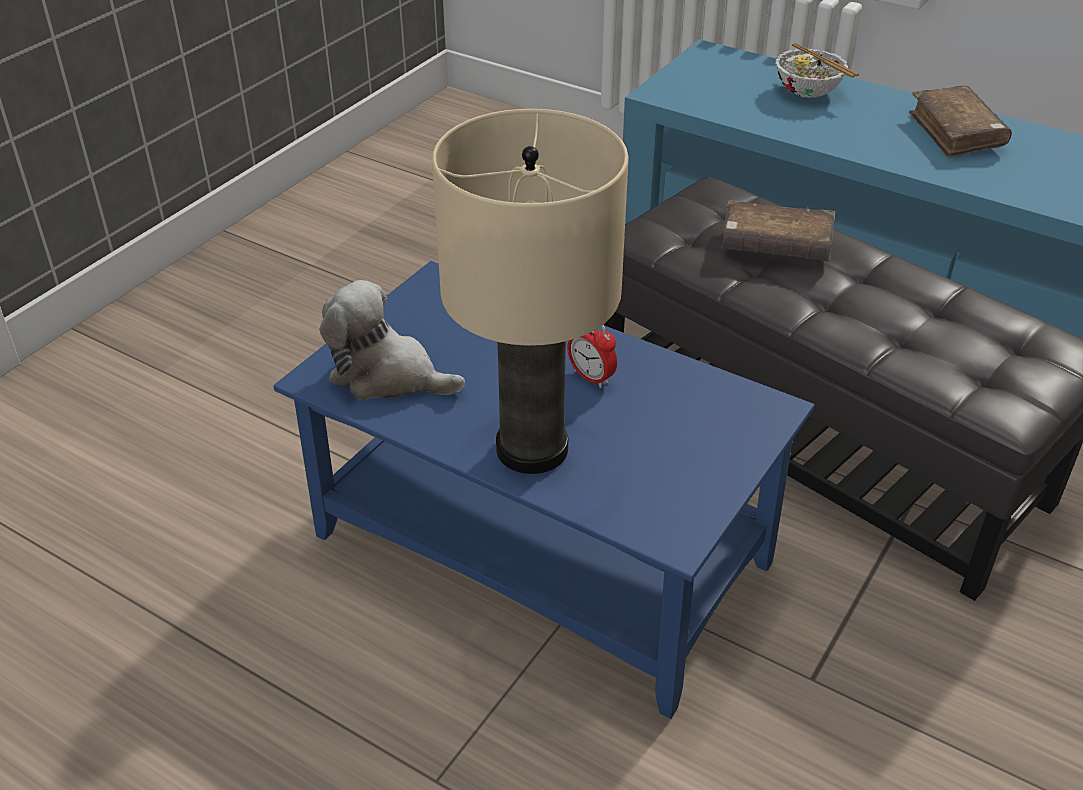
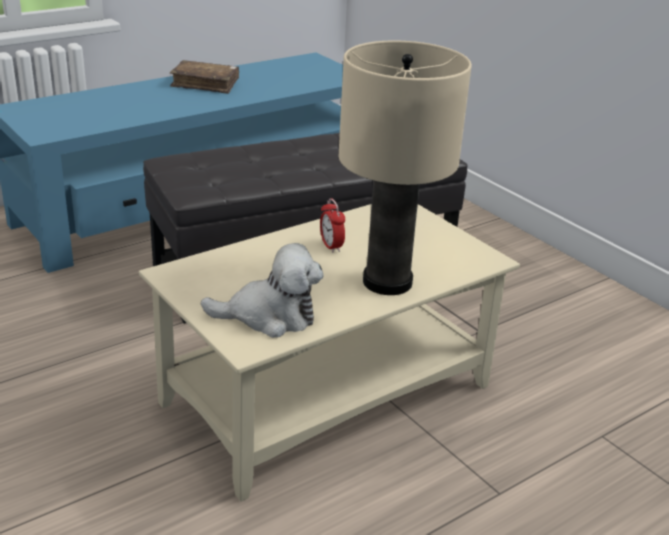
camera: 70 degrees left, 10 degrees down
(387, 376) = (269, 316): plush toy -> plush toy turned 135 degrees counterclockwise
(545, 550) = (329, 393): blue coffee table -> beige coffee table
(591, 377) = (331, 246): alarm clock -> alarm clock turned 90 degrees clockwise
(775, 246) = (251, 161): brown book -> none
(808, 91) = (108, 99): bowl -> none

